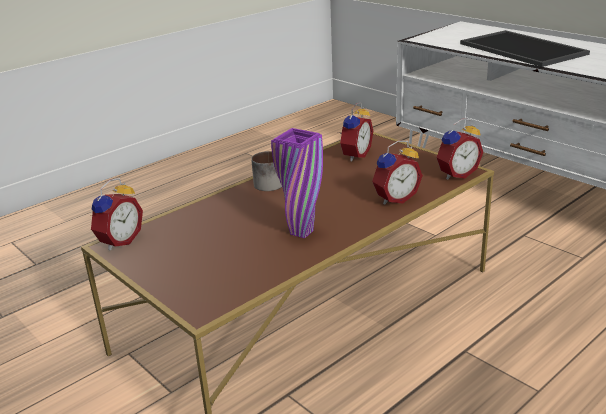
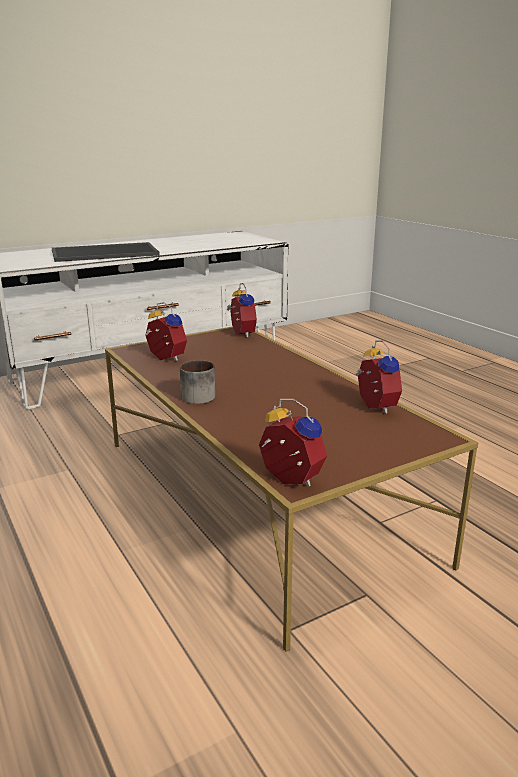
camera: 80 degrees left, 5 degrees down
(301, 232) = (312, 391): purple vase -> none
(394, 198) = (269, 356): alarm clock -> alarm clock (373, 407)

